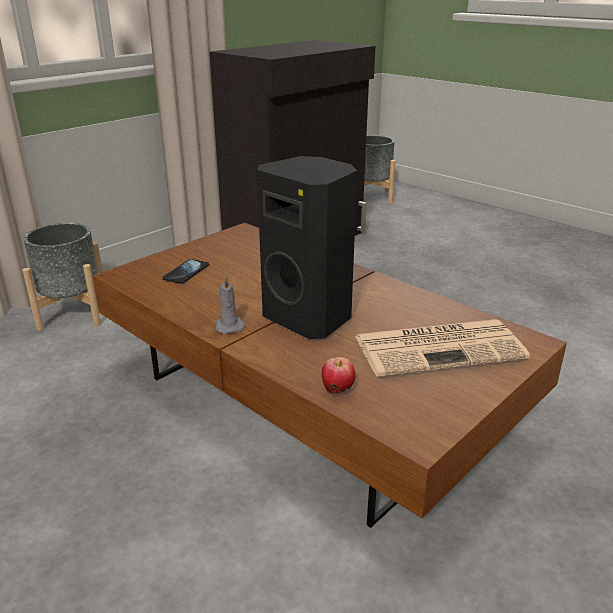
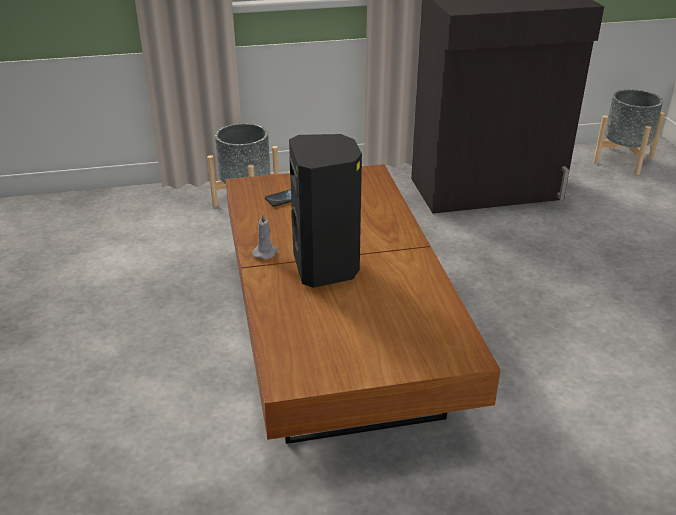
camera: 35 degrees right, 5 degrees up
(338, 391) = (276, 328): apple -> none
(440, 347) = (389, 329): newspaper -> none

